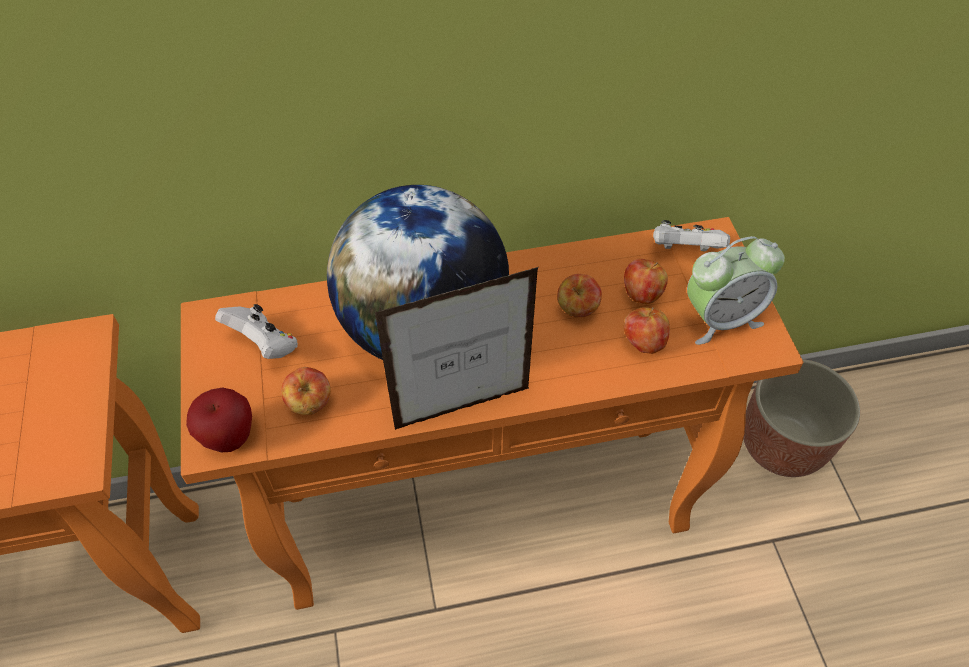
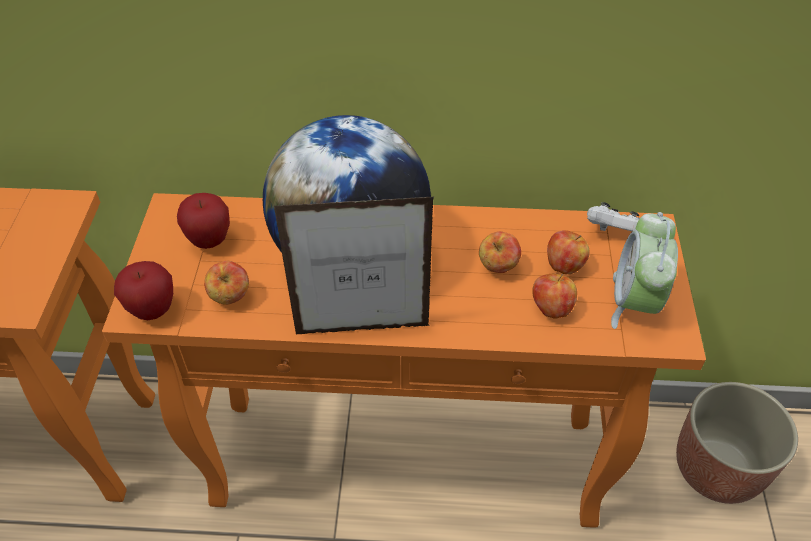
camera: 15 degrees right, 5 degrees down
(264, 345) = (209, 240): white game controller -> apple
(720, 318) = (634, 302): alarm clock -> alarm clock turned 105 degrees clockwise

